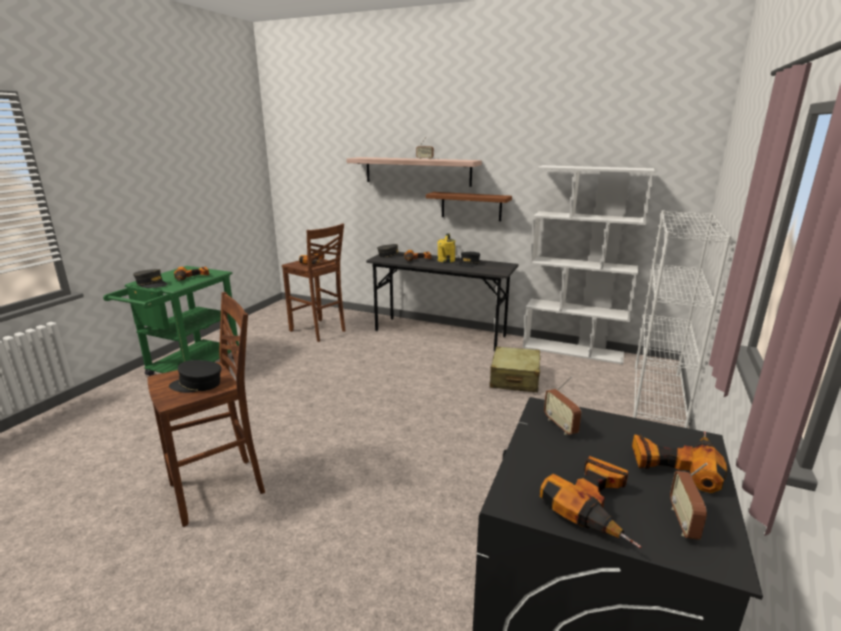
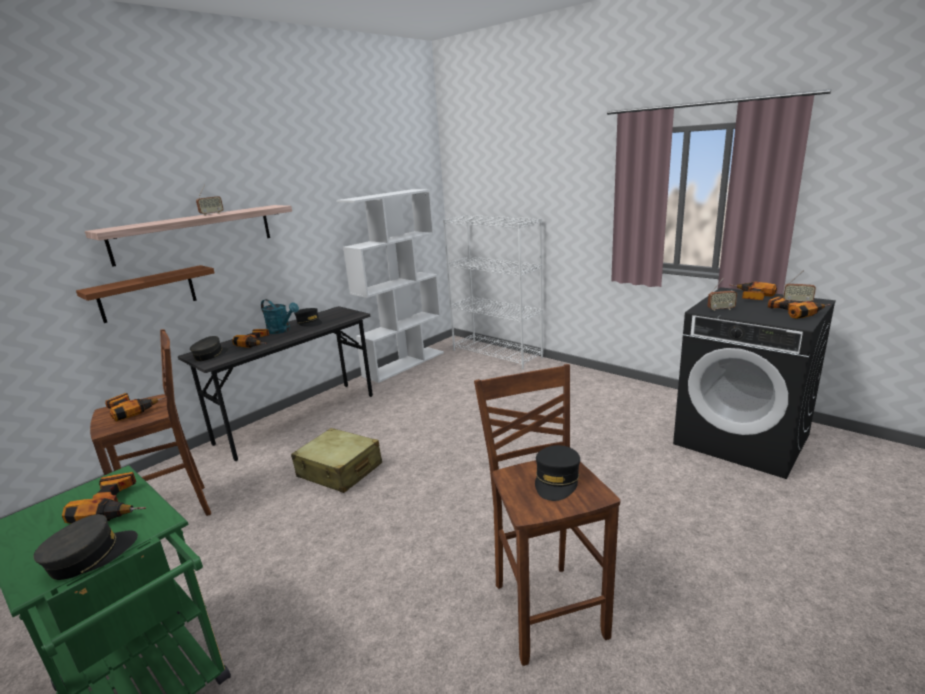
camera: 70 degrees left, 0 degrees up
(445, 261) = (282, 330): yellow watering can -> turquoise watering can
(471, 206) = (274, 260): brown shelf -> brown shelf (147, 294)
(514, 379) = (432, 397): beige suitcase -> beige suitcase (339, 471)

